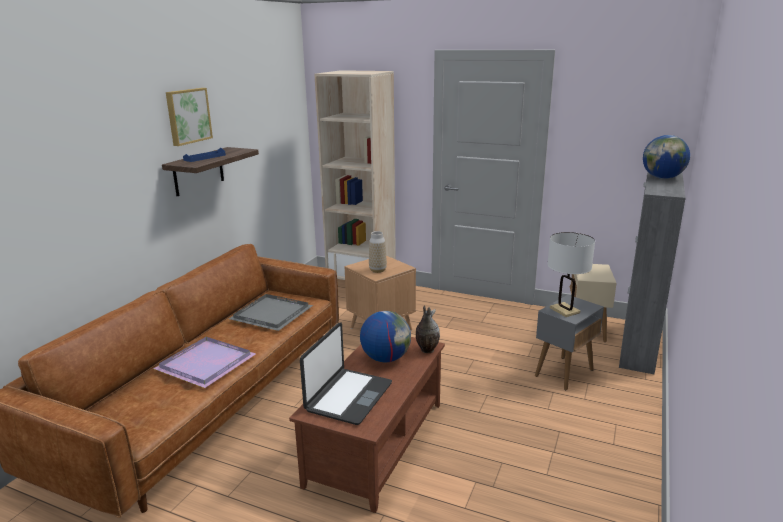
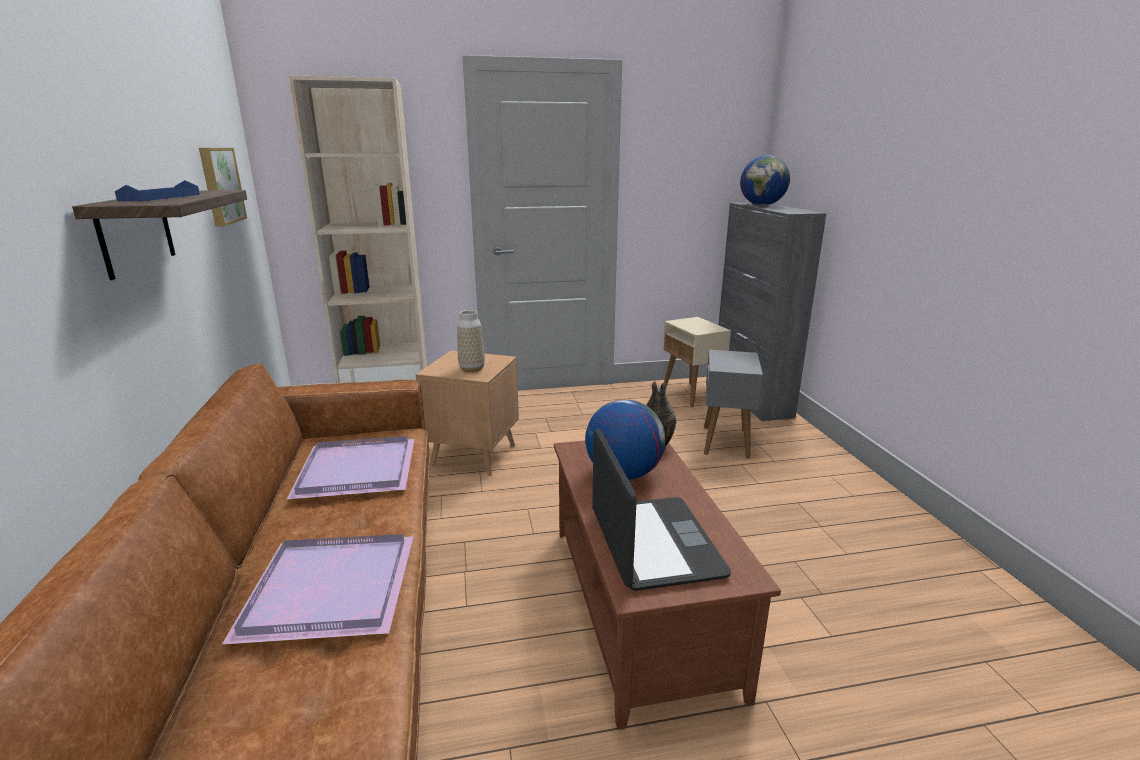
camera: 35 degrees left, 0 degrees up
(187, 116) = (99, 110): picture -> picture (219, 185)
(273, 314) = (359, 469): grey tray -> purple tray
(564, 310) = (732, 364): white table lamp -> none

